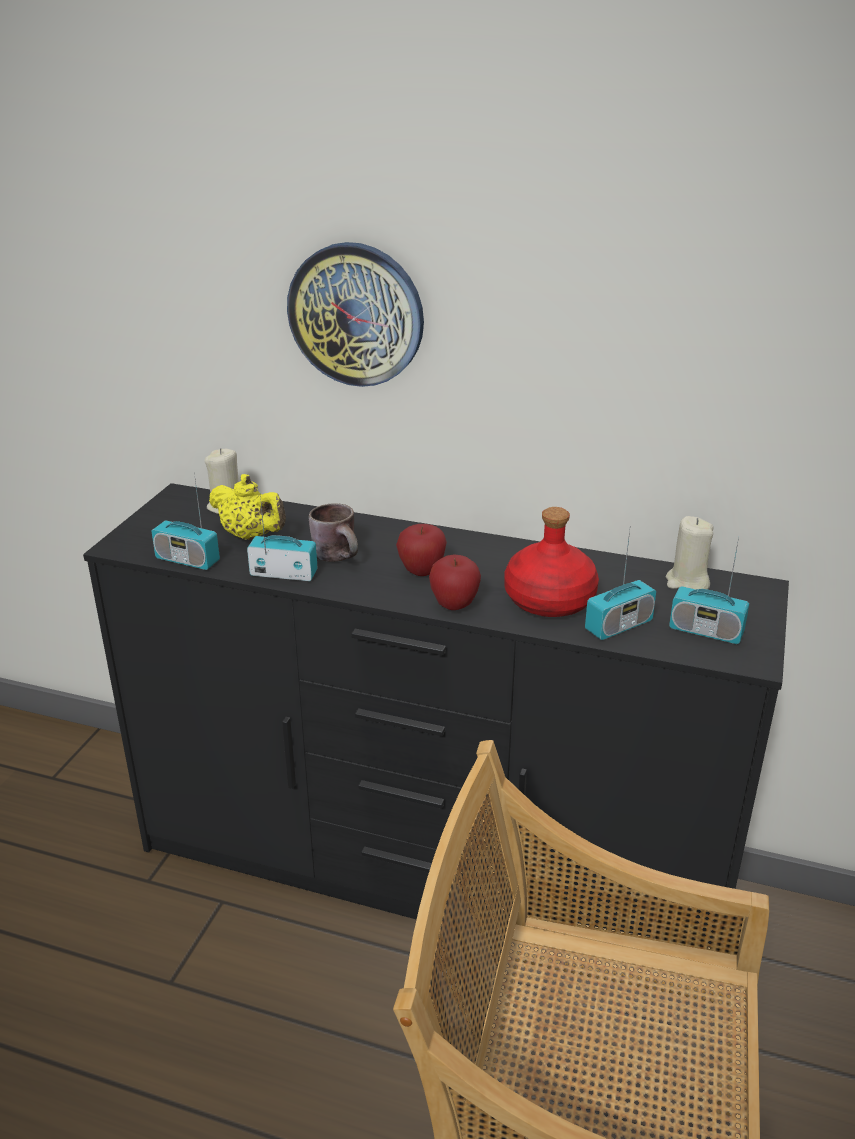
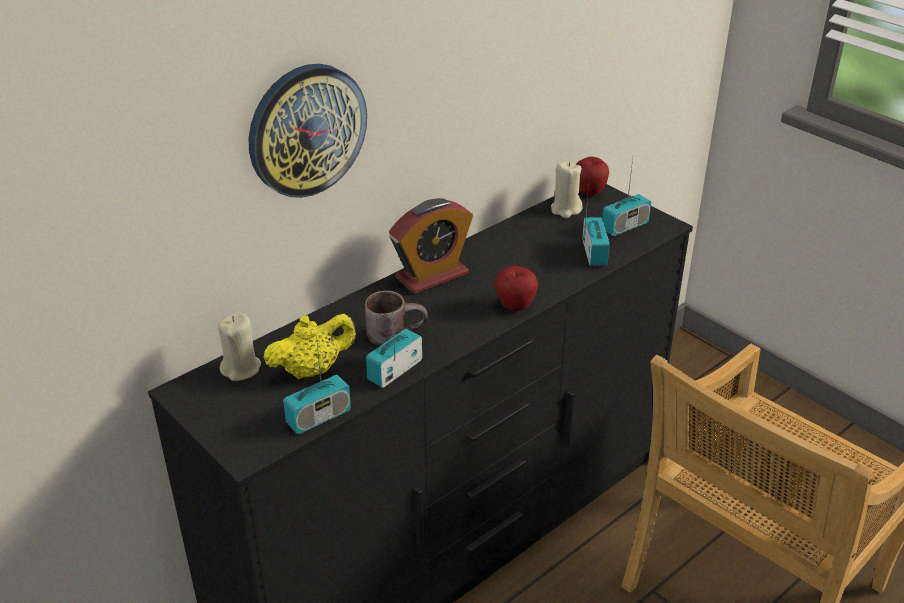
camera: 60 degrees left, 5 degrees up
(421, 571) = (455, 304): apple -> apple (589, 192)
(457, 545) = (432, 276): none -> alarm clock
(550, 600) = (543, 266): red bottle -> none

